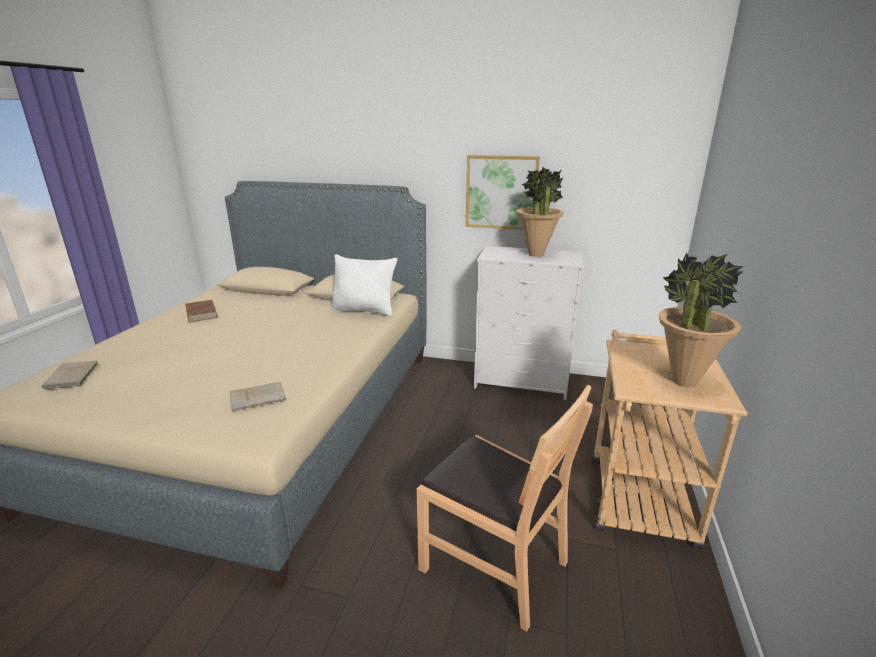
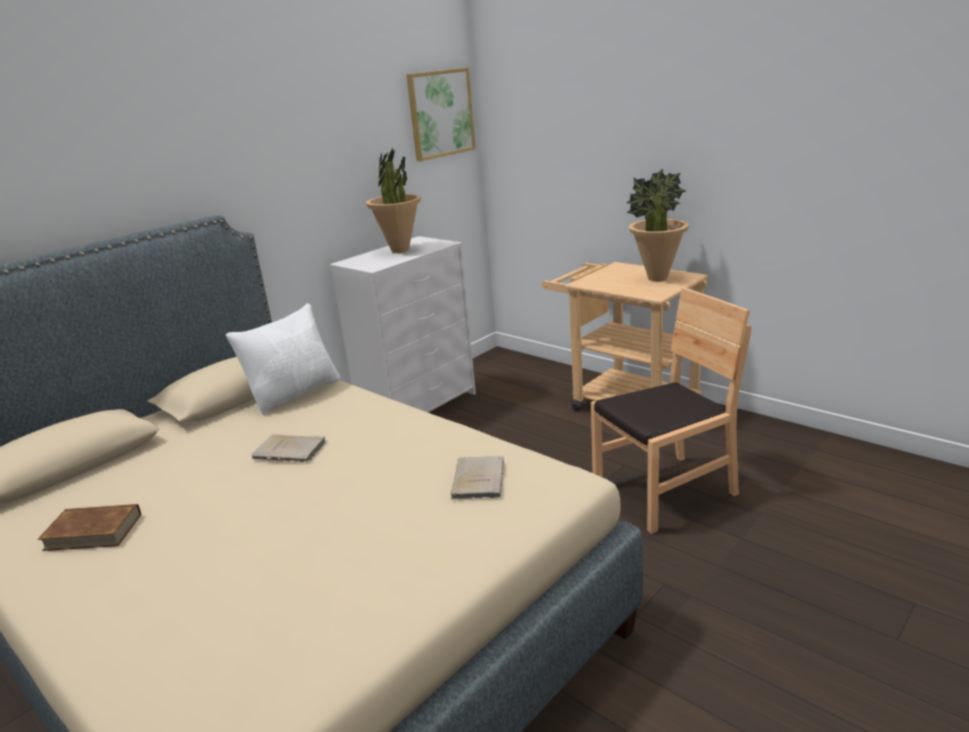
camera: 60 degrees left, 0 degrees up
(71, 377) = (226, 668): beige book -> beige book (292, 451)
(501, 192) = (326, 192): picture -> picture (440, 113)

